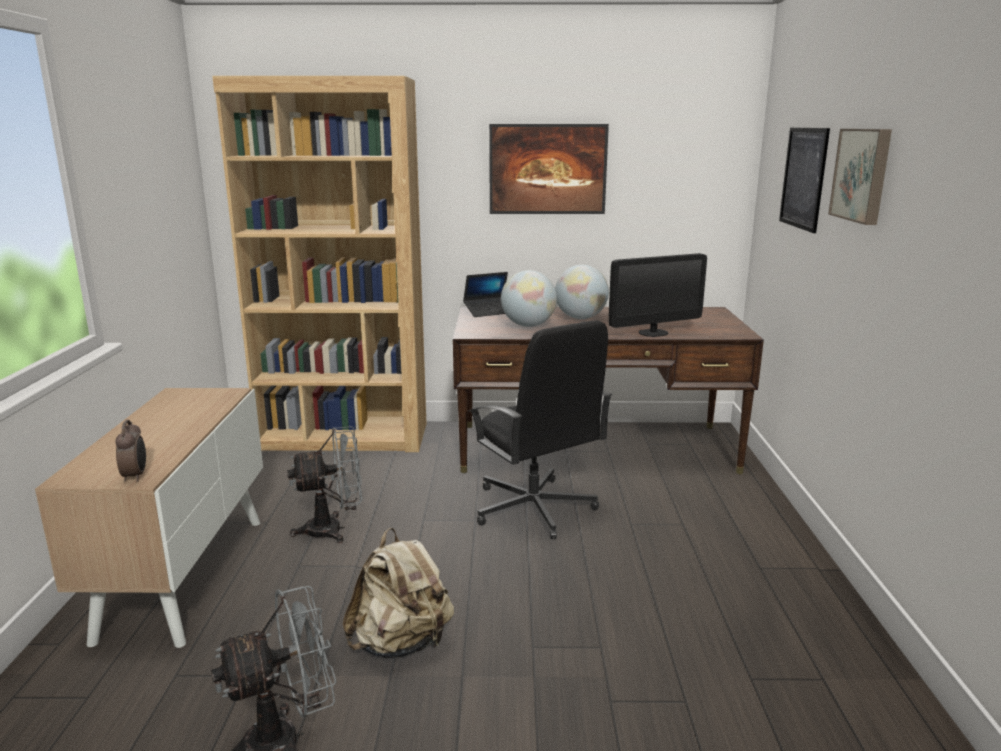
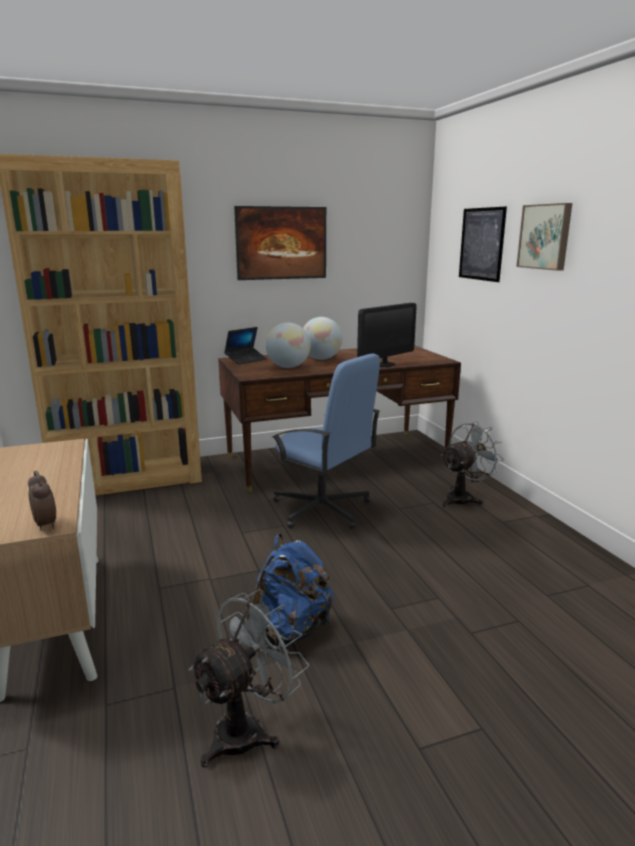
camera: 20 degrees left, 0 degrees up
(334, 529) = (170, 553): grey fan -> grey fan (464, 498)
(401, 644) = (290, 630): beige backpack -> blue backpack
(534, 509) = (322, 509): black office chair -> blue office chair

